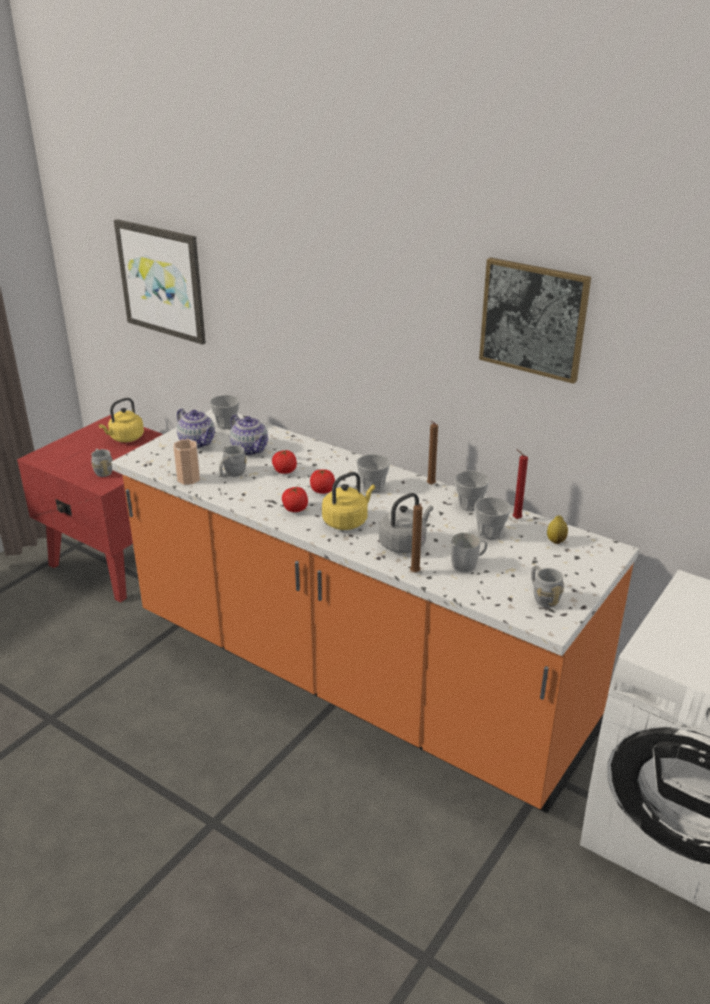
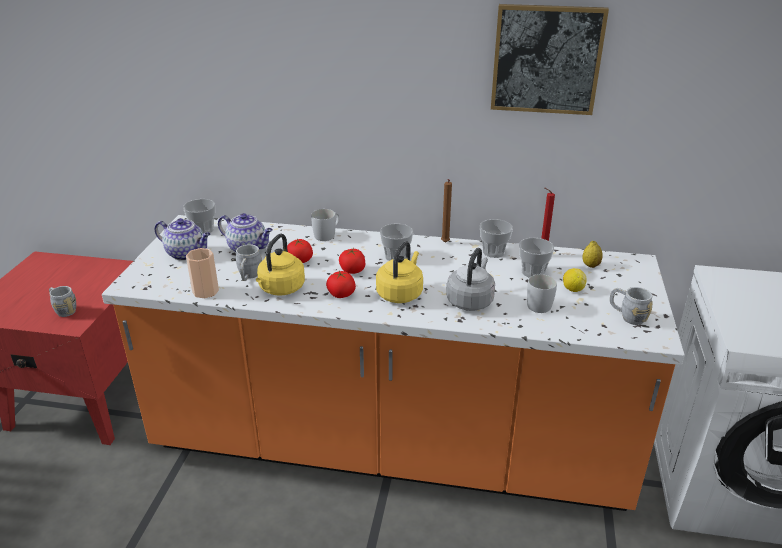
camera: 25 degrees left, 0 degrees up
(125, 438) = (68, 271): yellow kettle -> yellow kettle (280, 289)
(162, 280) = (91, 90): picture -> none
(328, 452) = (327, 234): none -> white mug
(415, 573) = (505, 326): brown candle -> none
(513, 558) = (573, 289): none -> lemon

